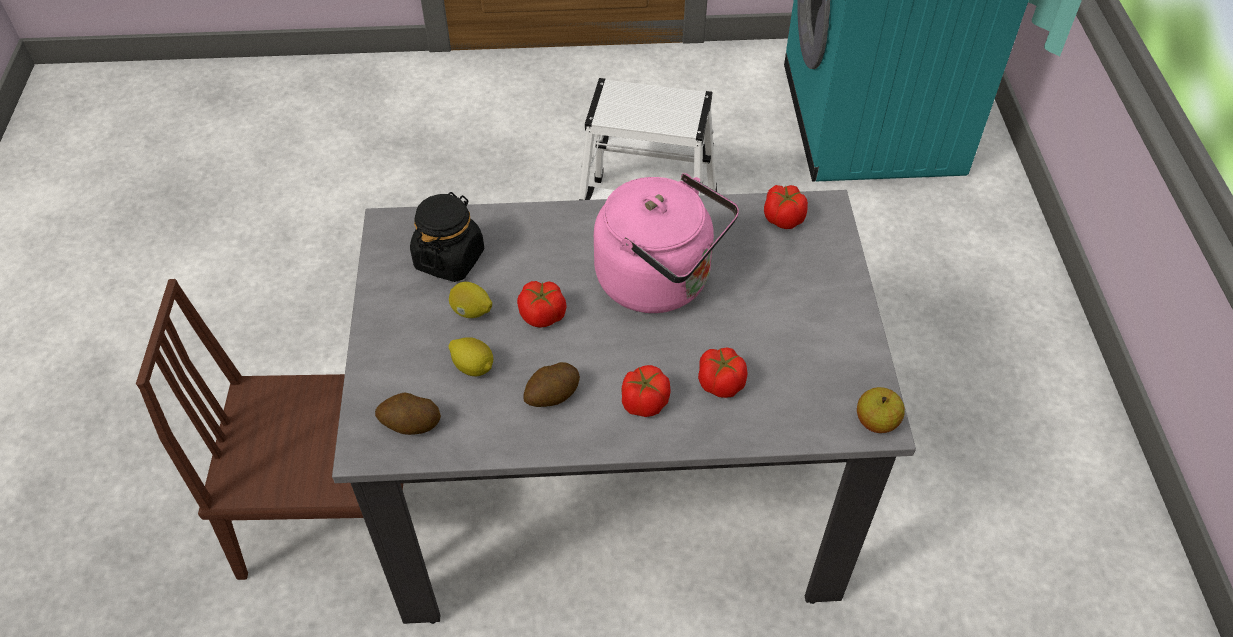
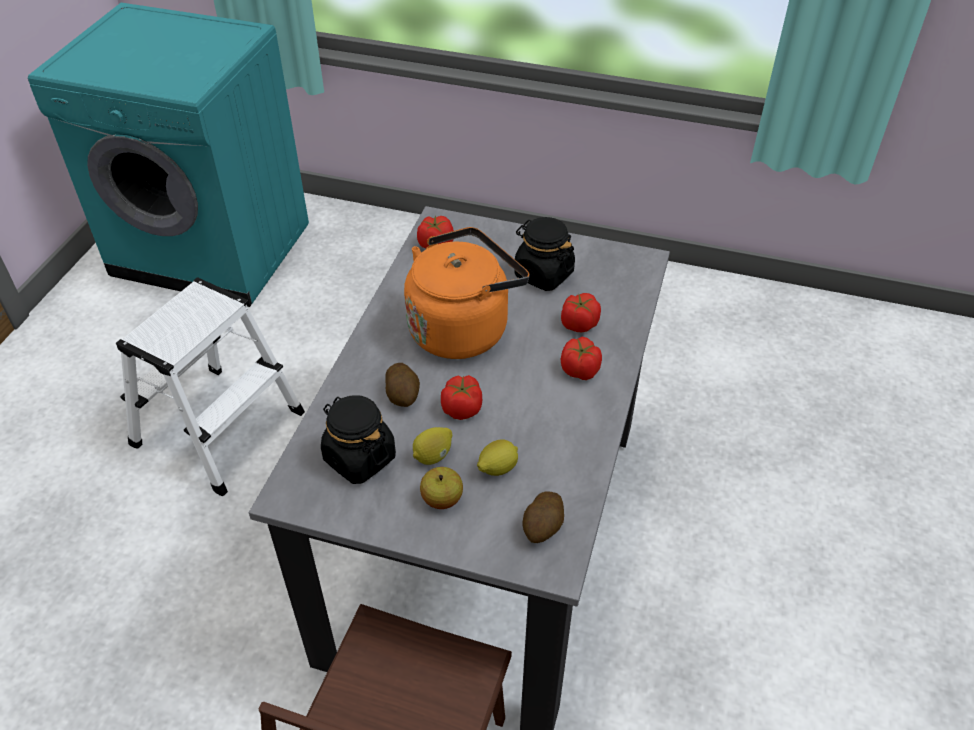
camera: 70 degrees left, 5 degrees down
(552, 396) = (551, 423): potato -> potato (403, 395)
(660, 281) = (462, 328): pink kettle -> orange kettle
(789, 327) = (543, 274): none -> black jar
(876, 422) = (642, 260): apple -> apple (442, 499)

